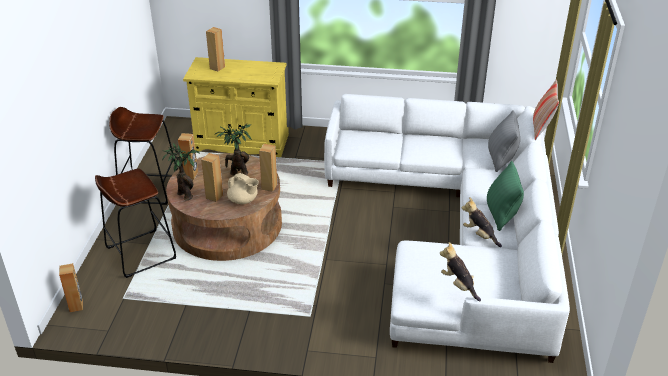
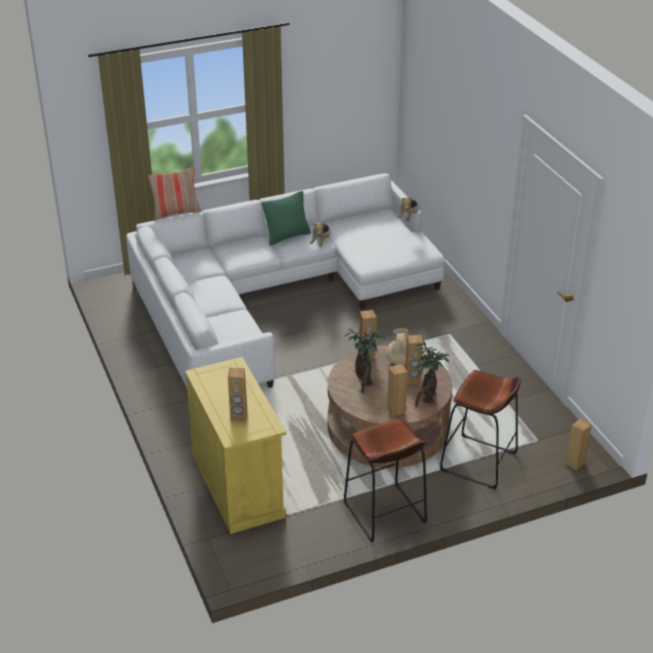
camera: 120 degrees left, 0 degrees up
(501, 159) = (201, 254): grey pillow -> none

